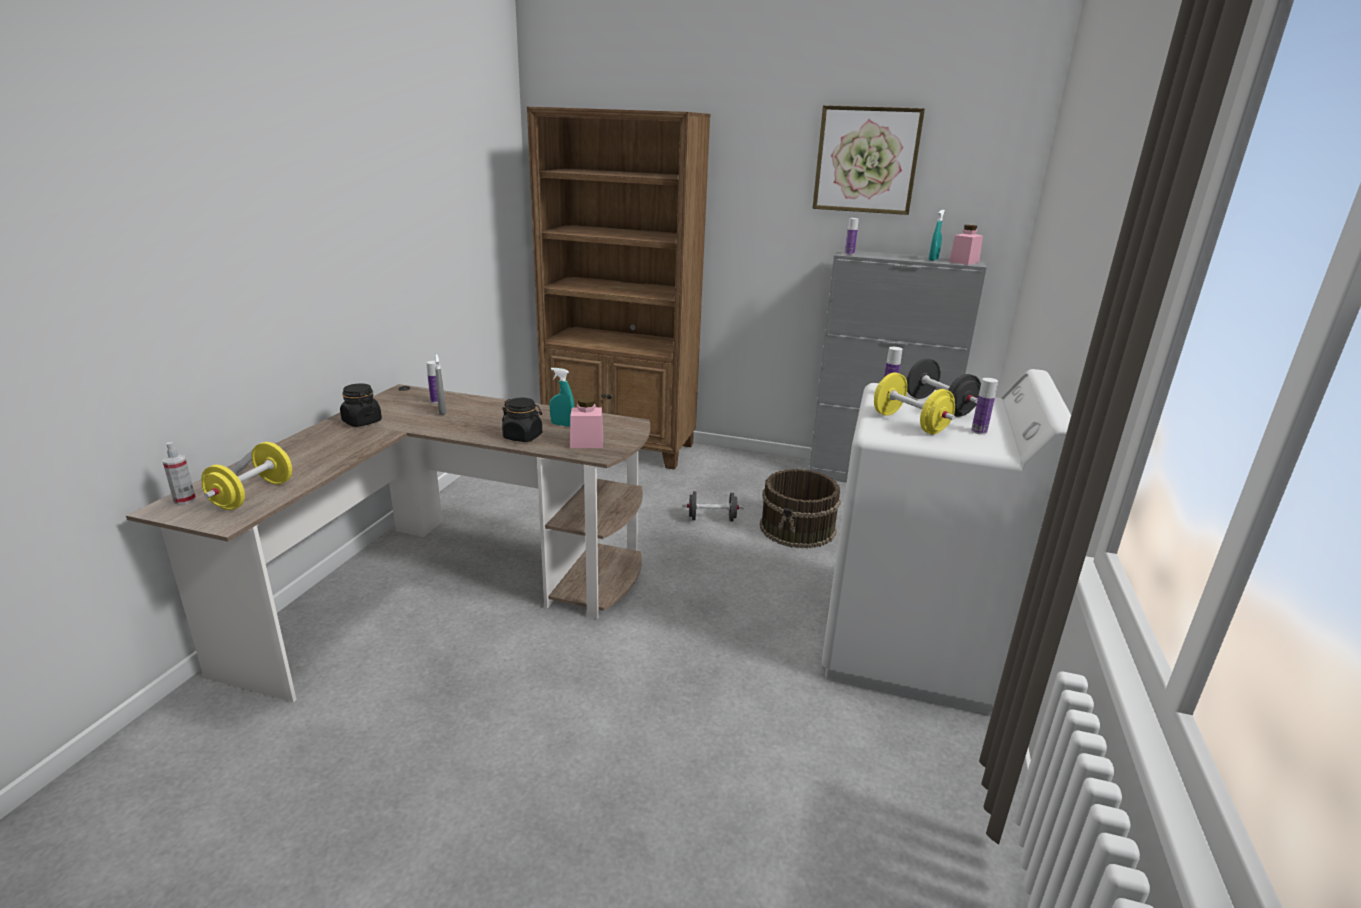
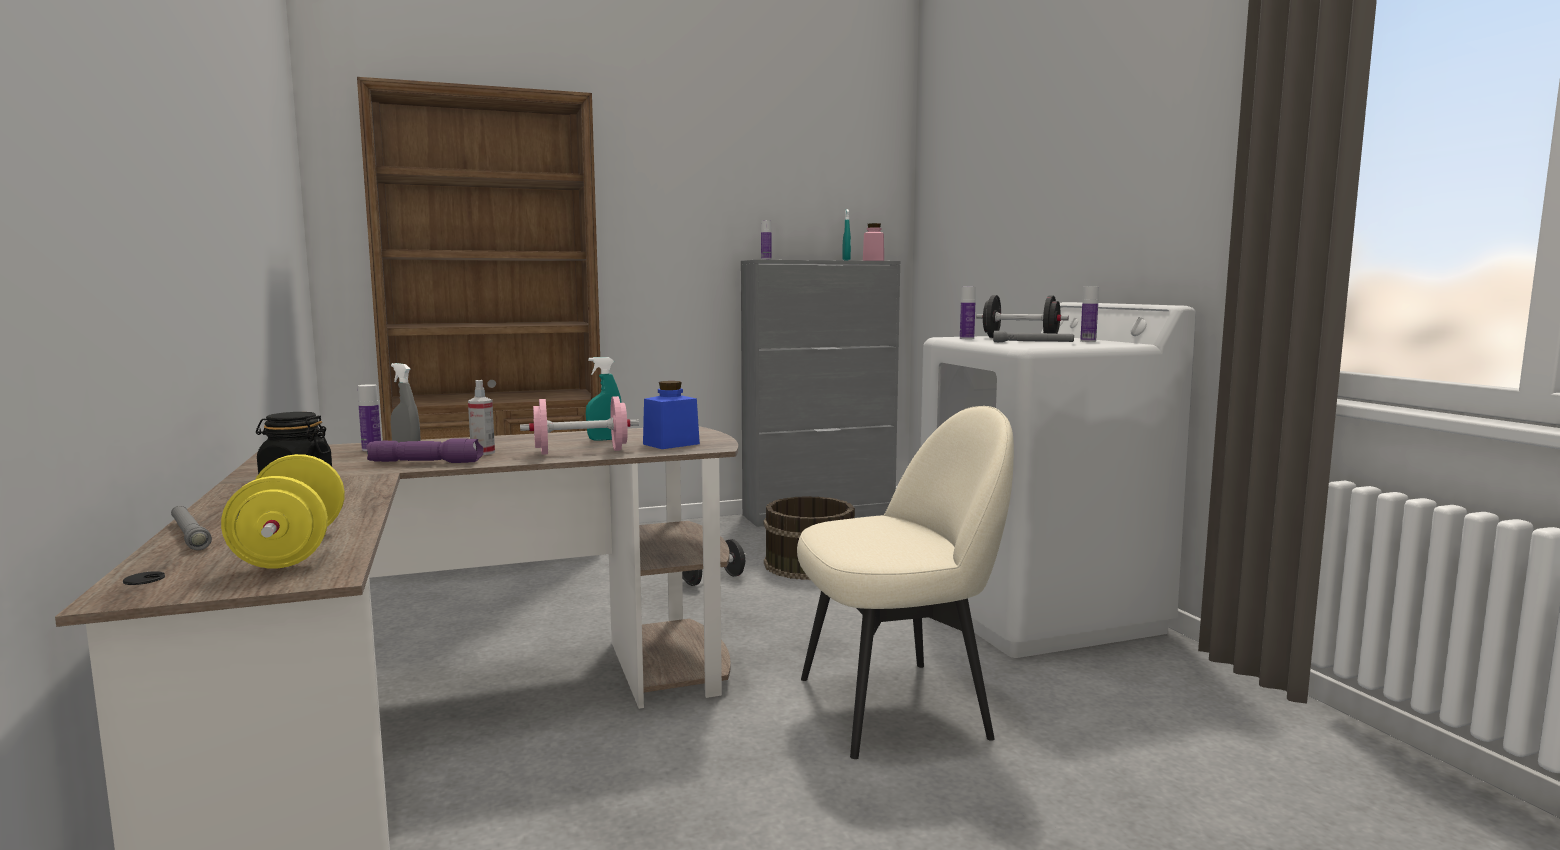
camera: 35 degrees left, 15 degrees down
(185, 500) = (160, 576): spray bottle -> spray bottle (482, 453)
(434, 425) = (427, 462): none -> purple flashlight
(523, 437) = (581, 452): black jar -> pink dumbbell
(586, 443) = (671, 444): pink jar -> blue jar
(686, 678) = (897, 706): none -> beige chair
(866, 160) = (756, 166): picture -> none
(909, 423) = (1033, 343): yellow dumbbell -> grey flashlight

